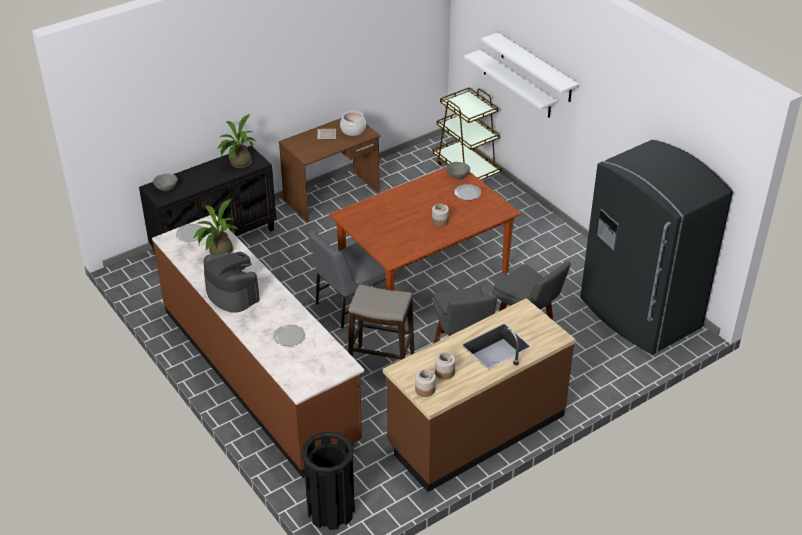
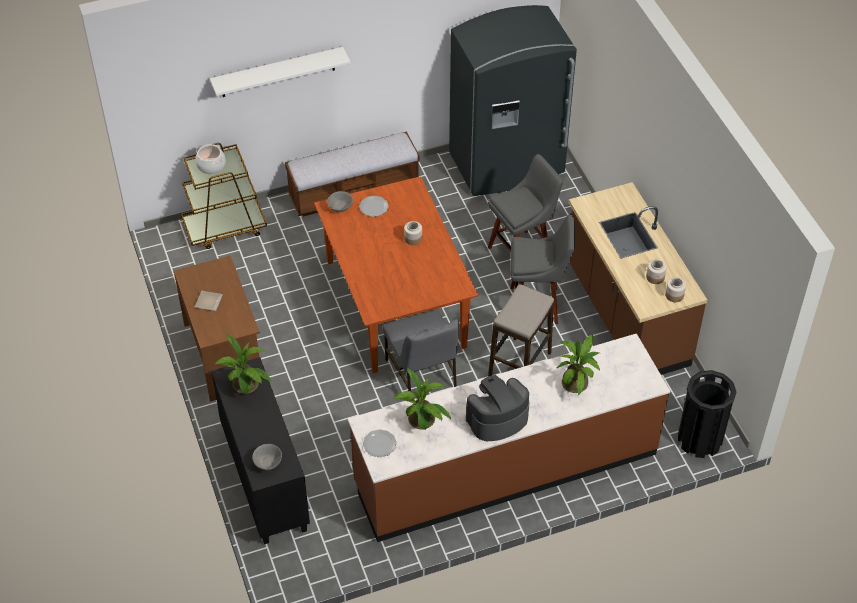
camera: 75 degrees left, 10 degrees up
(289, 337) = (577, 382): plate -> potted plant
(353, 130) = (209, 276): cooking pot -> cooking pot (211, 165)
(517, 84) = (252, 106): white shelf -> none
(545, 226) = (354, 191): none -> bench

